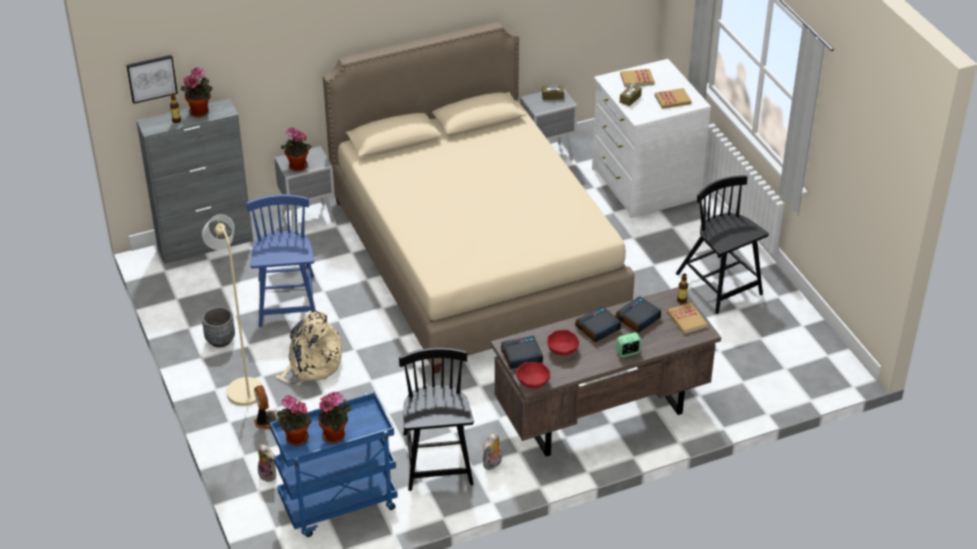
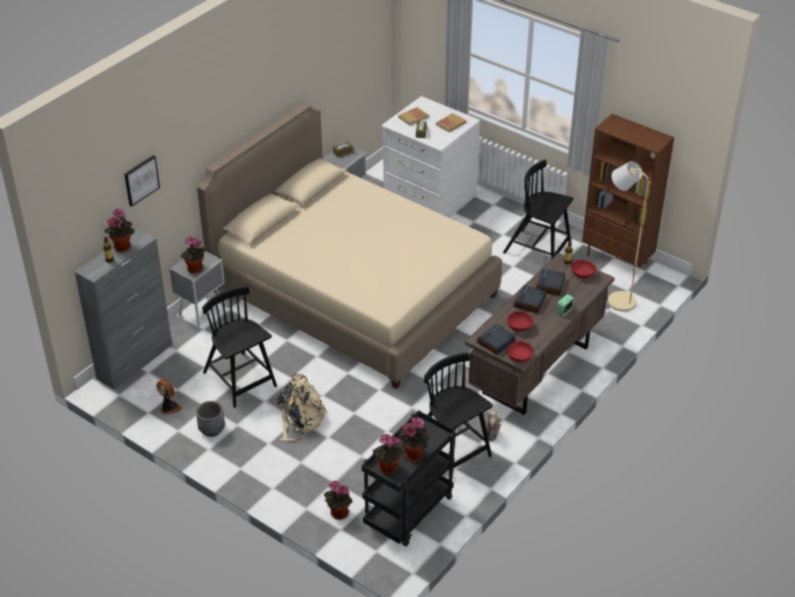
camera: 30 degrees left, 0 degrees up
(151, 78) = (81, 230): picture -> picture (141, 180)
(242, 387) = (260, 458): beige floor lamp -> beige floor lamp (616, 300)
(266, 421) = (301, 476): fan -> fan (169, 408)
(269, 474) = (338, 514): plush toy -> potted plant
(287, 302) = (240, 380): blue chair -> black chair
(338, 506) = (409, 514): blue cart -> black cart
(687, 320) = (582, 274): book -> red bowl
(805, 329) = (617, 259): none -> brown bookcase

